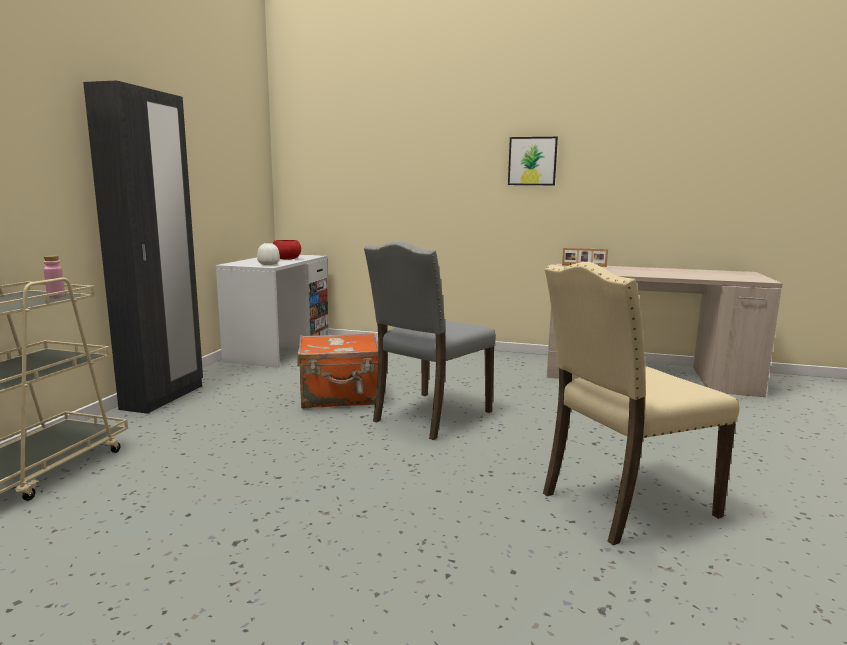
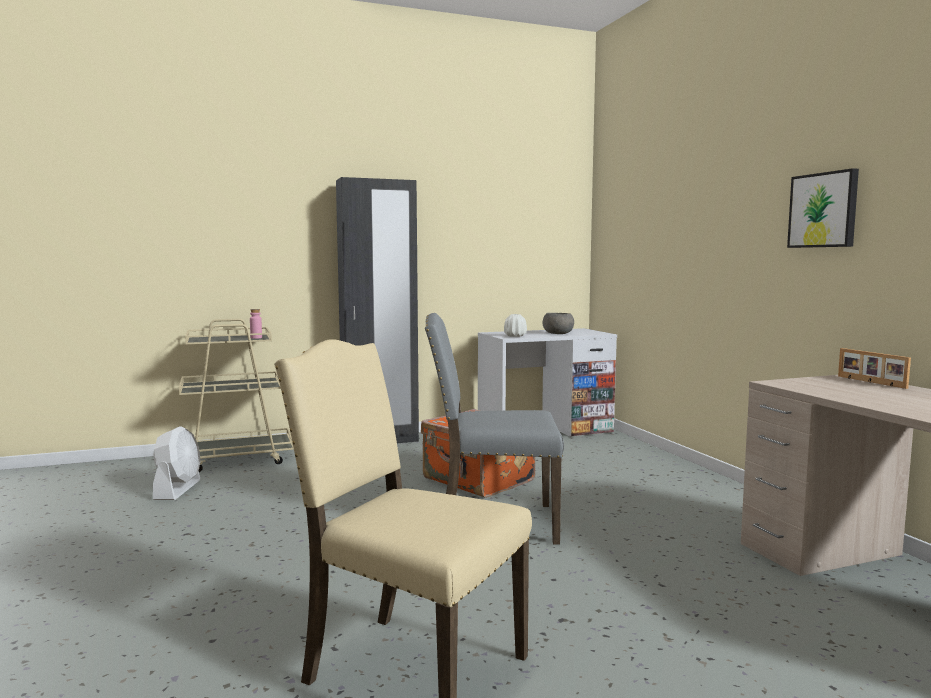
camera: 55 degrees right, 5 degrees down
(69, 523) = (178, 489): none -> white fan
(287, 259) = (558, 333): red bowl -> grey bowl

